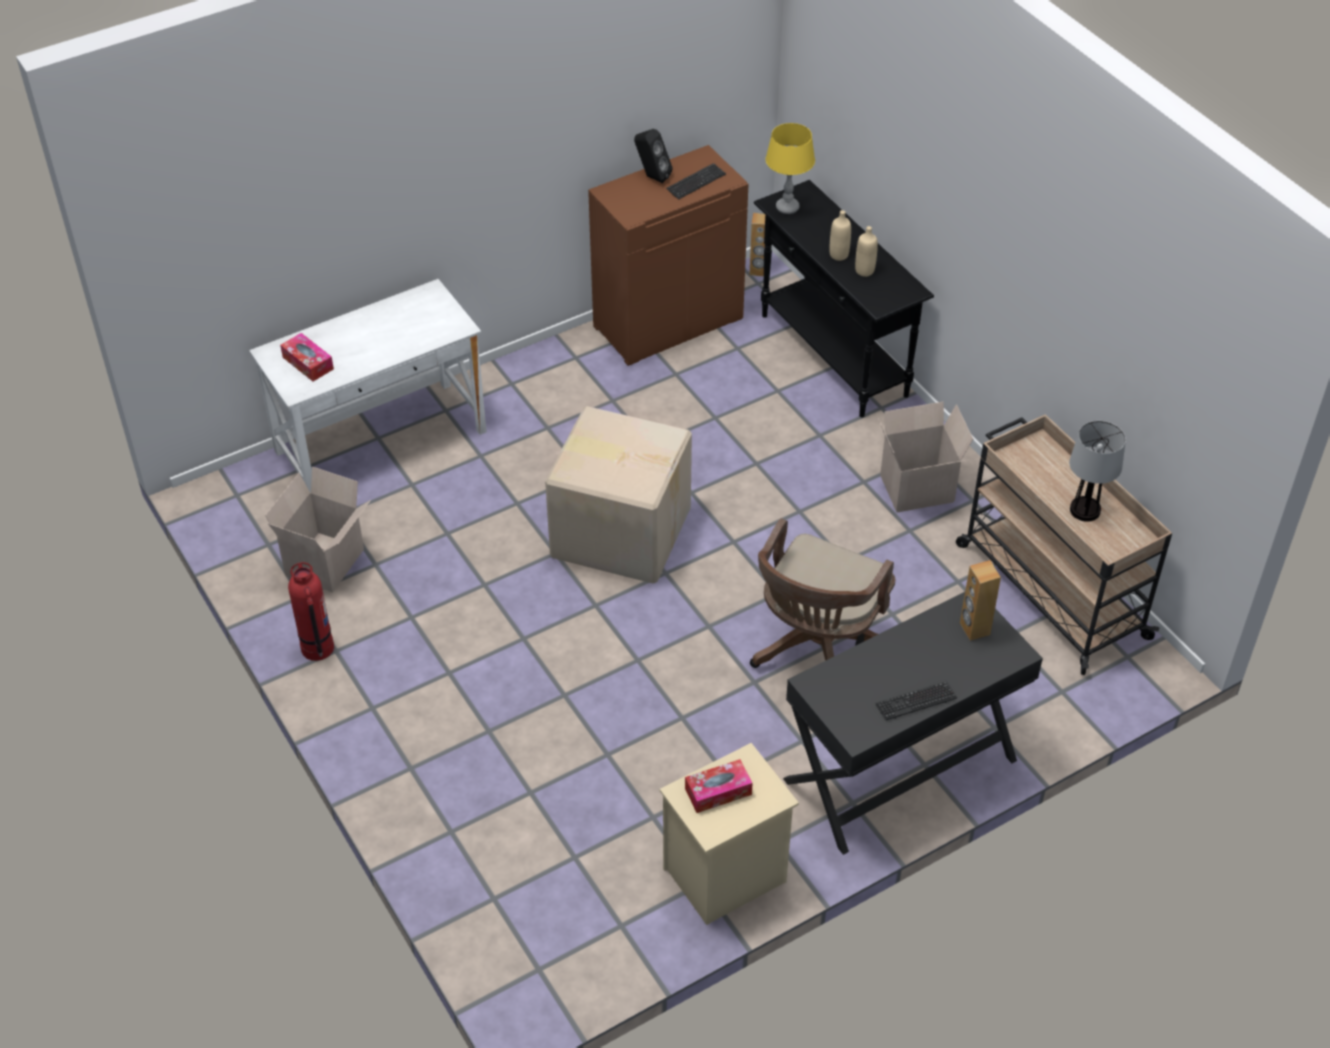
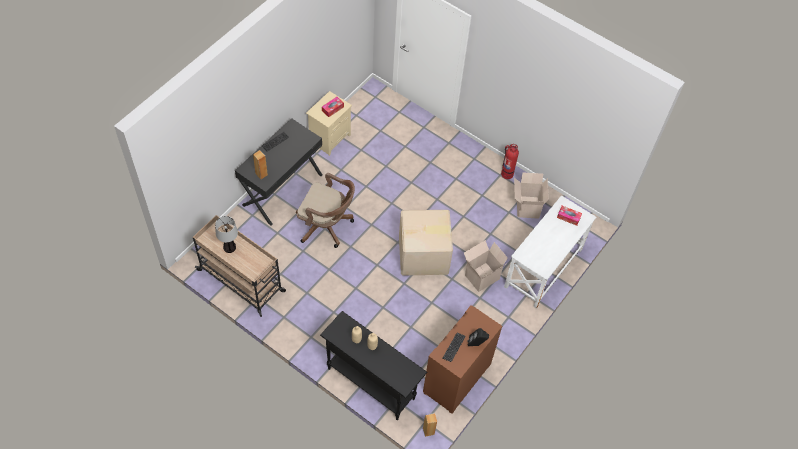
camera: 155 degrees right, 10 degrees up
(787, 208) = (408, 371): yellow table lamp -> none
(817, 651) = (327, 226): brown office chair -> brown office chair turned 105 degrees clockwise
(916, 490) = (309, 314): cardboard box -> cardboard box (481, 276)

